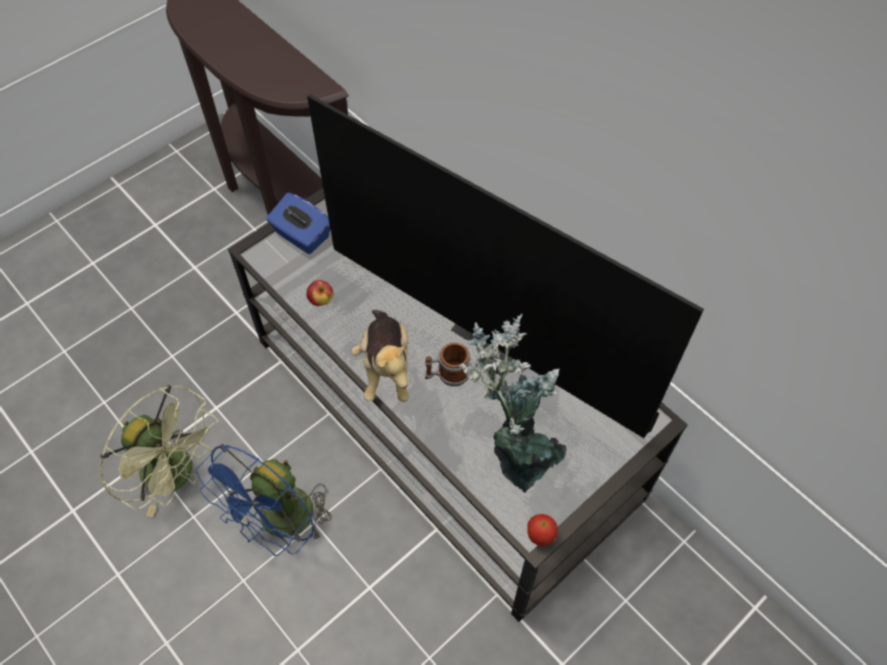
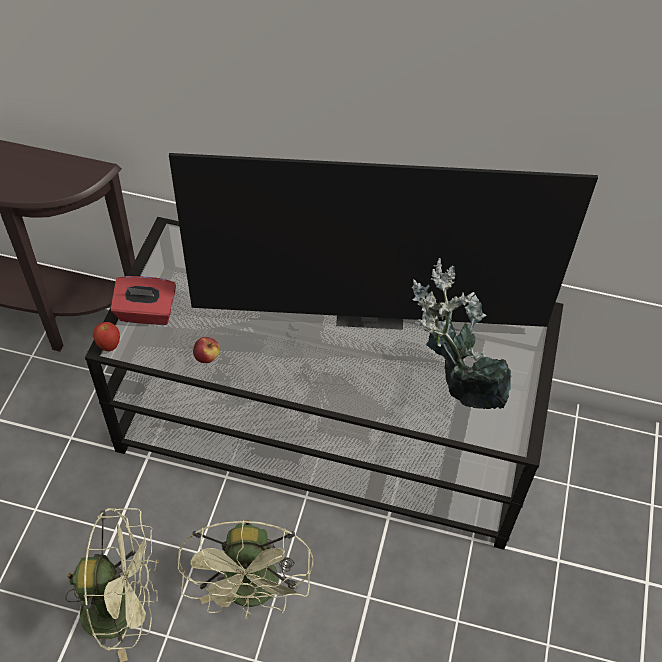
camera: 35 degrees left, 5 degrees down
(280, 524) = (252, 594): blue fan -> green fan
(301, 236) = (146, 313): blue tissue box -> red tissue box
(386, 368) = (307, 382): plush toy -> none
(447, 375) = (361, 361): mug -> none
(540, 536) = (525, 441): apple -> apple (109, 346)

